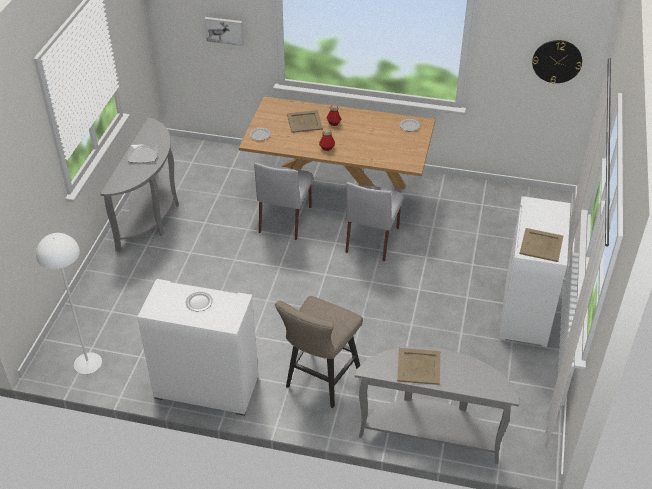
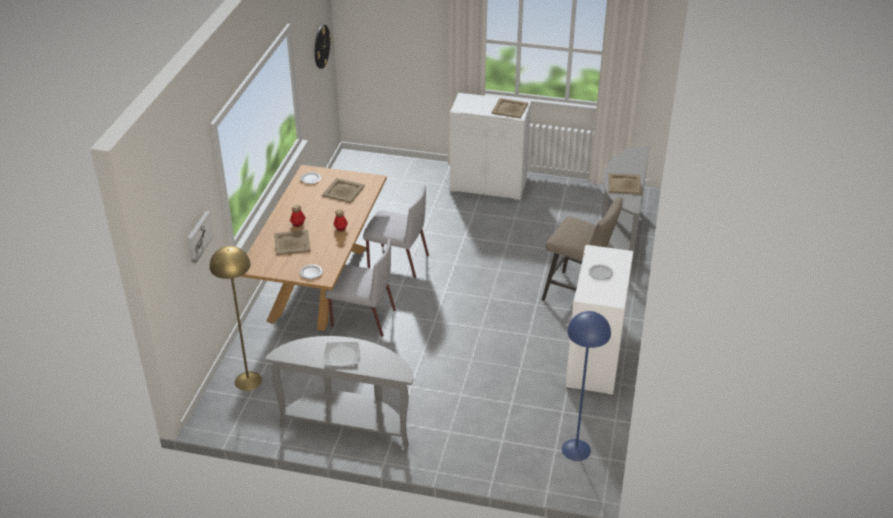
camera: 90 degrees left, 5 degrees down
(87, 363) = (576, 450): white floor lamp -> blue floor lamp
(211, 160) = (248, 381): none -> yellow floor lamp
(390, 146) = (343, 191): none -> beige tray

